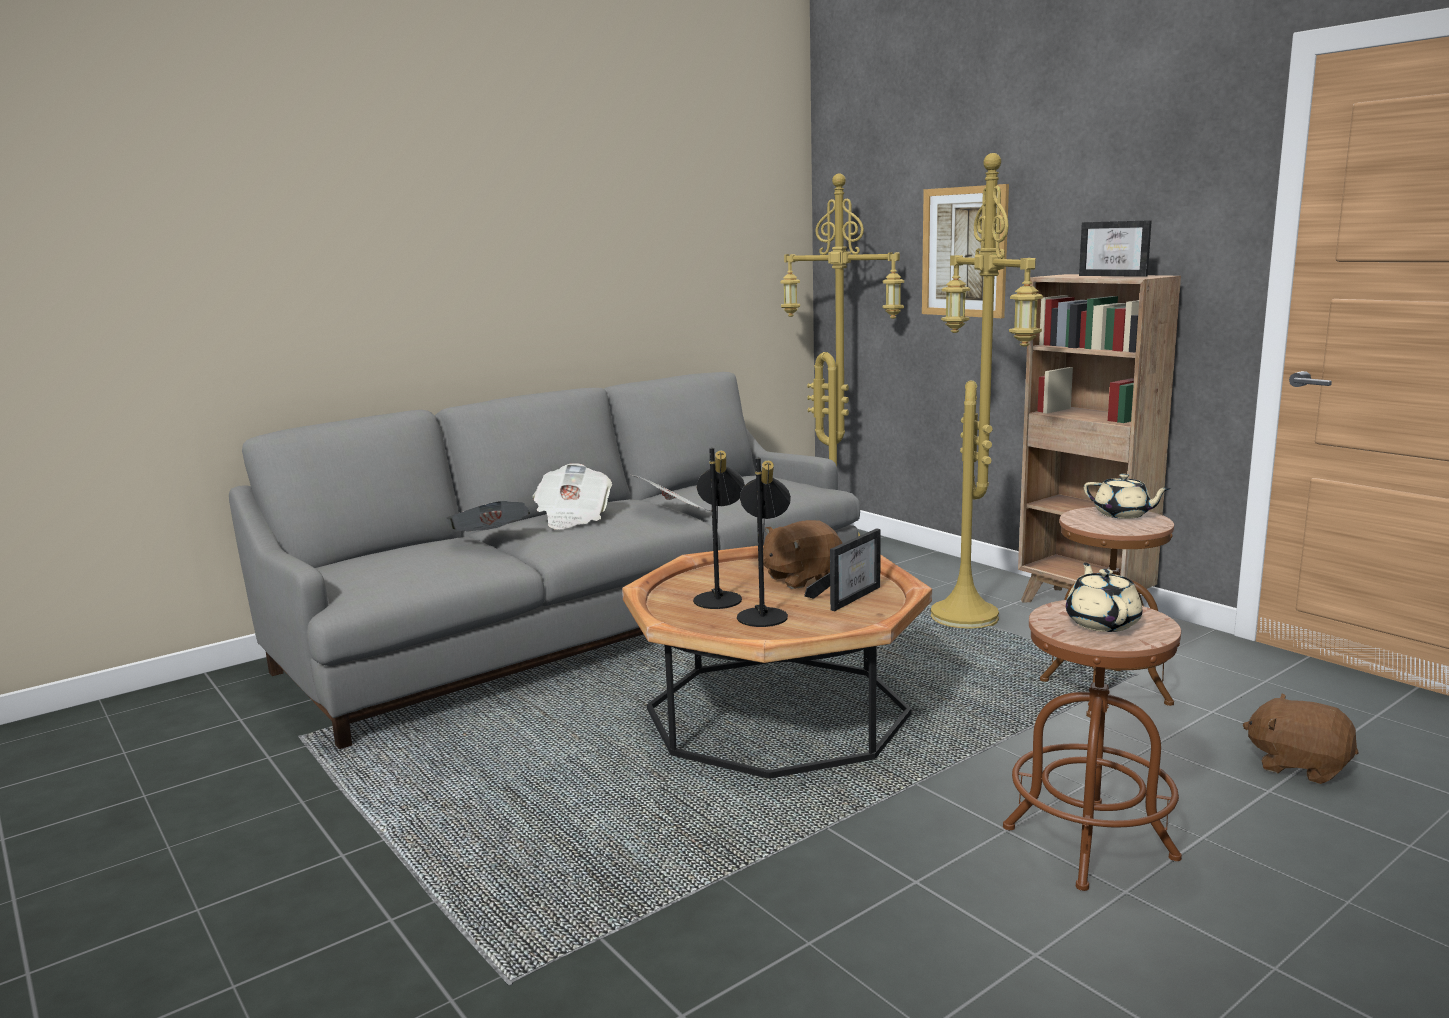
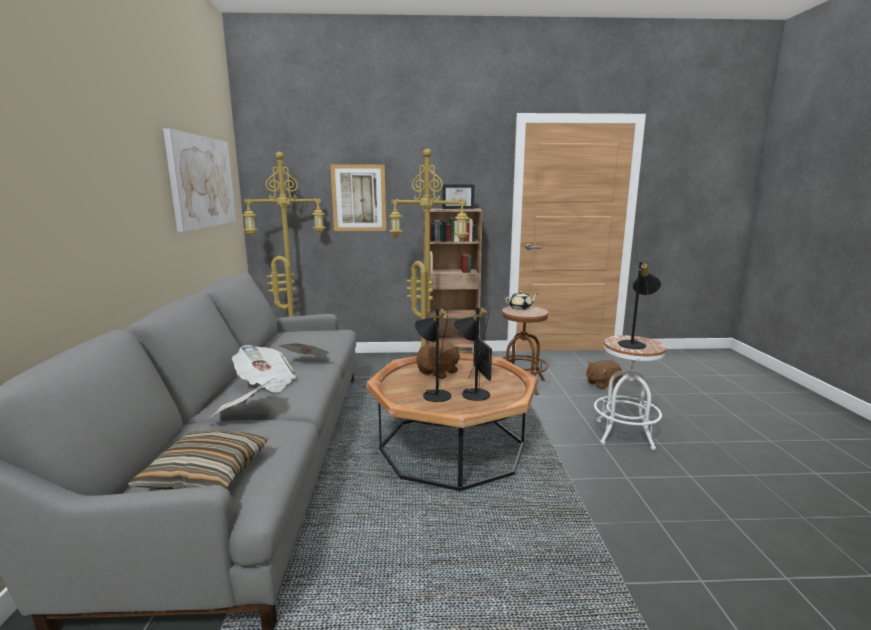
camera: 55 degrees left, 0 degrees up
(365, 570) = (206, 474): none -> pillow
(693, 231) = (202, 182): none -> picture
(801, 578) = (439, 373): brown plush toy -> brown plush toy turned 150 degrees counterclockwise
(1089, 843) = (624, 434): brown stool -> white stool
(1102, 622) = (635, 343): beige teapot -> black table lamp

